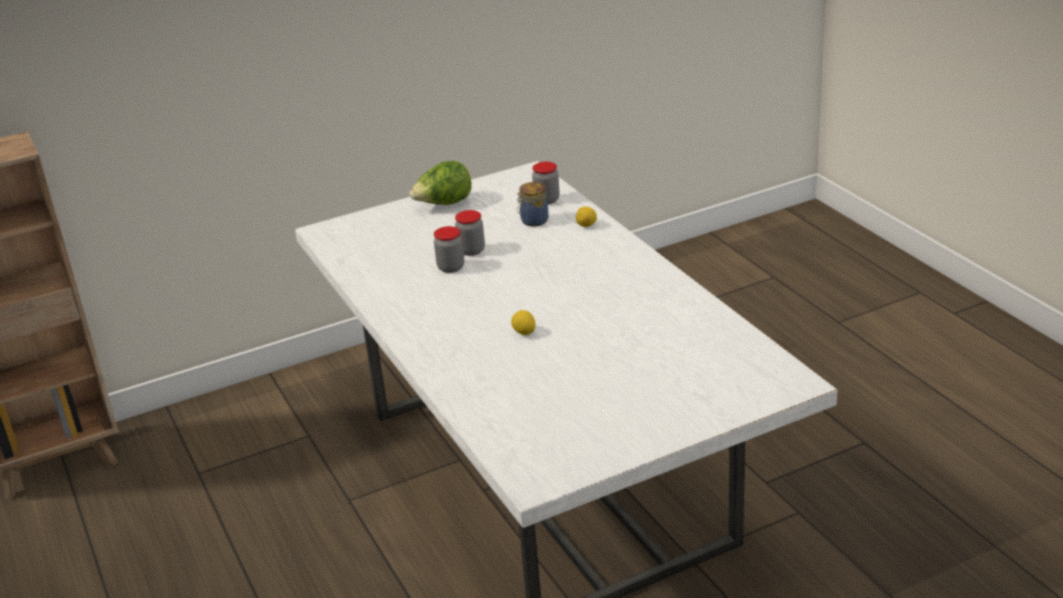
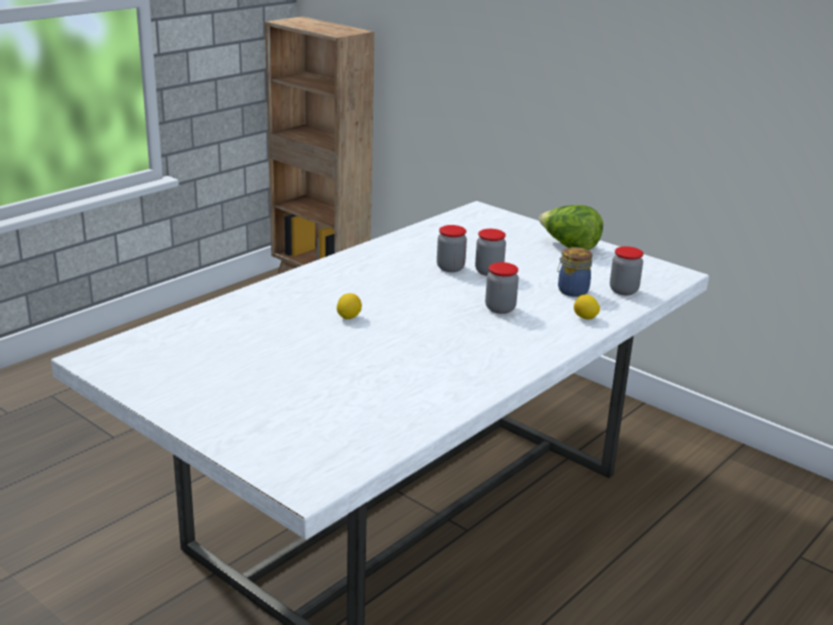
camera: 65 degrees right, 5 degrees down
(549, 258) = (500, 308): none -> jar

